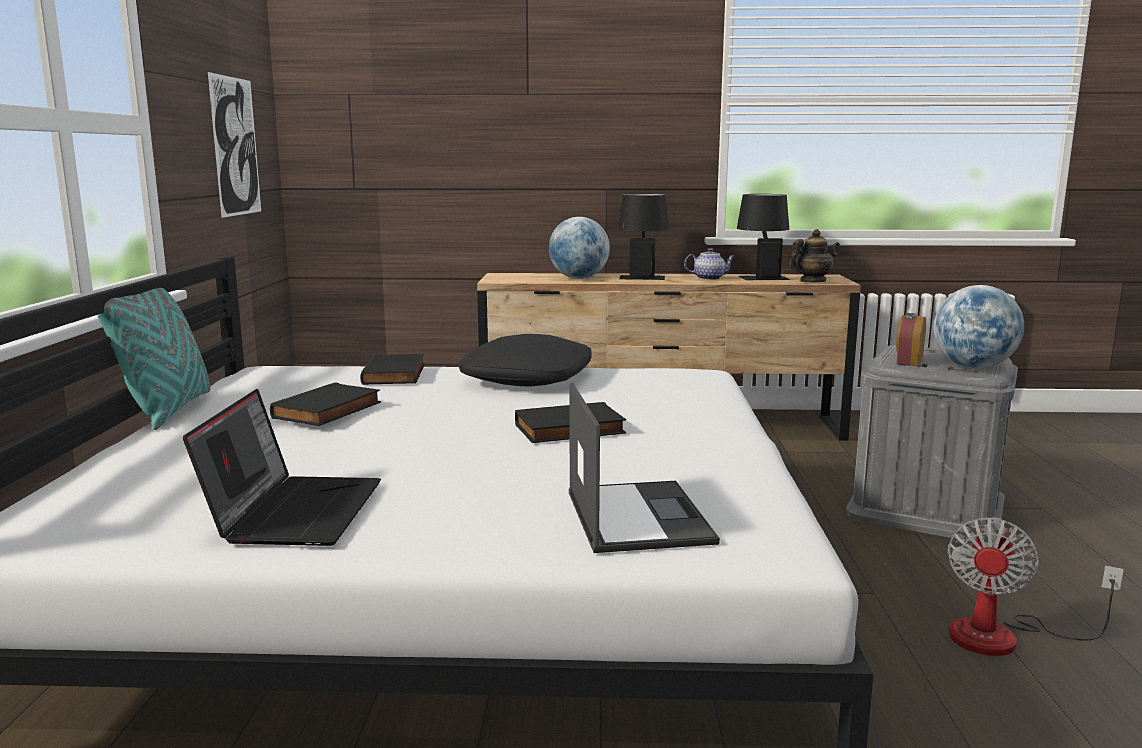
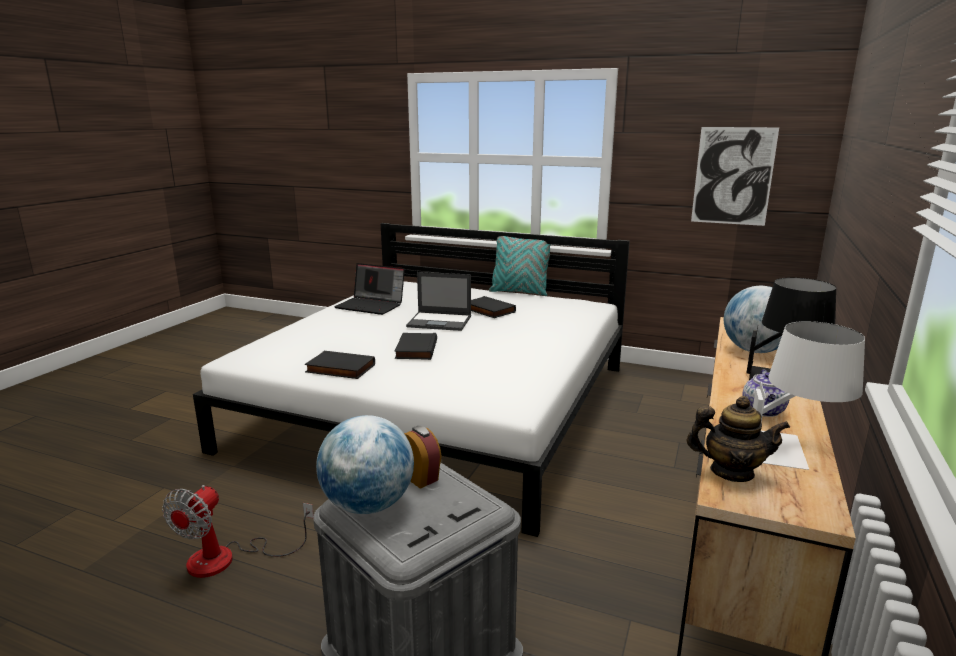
camera: 110 degrees right, 5 degrees up
(396, 374) = (561, 325): black book -> black book (339, 369)
(527, 378) = (536, 354): black pillow -> none
(636, 516) = (296, 343): laptop -> laptop (440, 322)
(761, 276) = (795, 450): black table lamp -> white table lamp
(812, 282) = (731, 472): teapot -> teapot turned 75 degrees counterclockwise
(1004, 636) = (228, 559): fan -> fan turned 120 degrees counterclockwise

